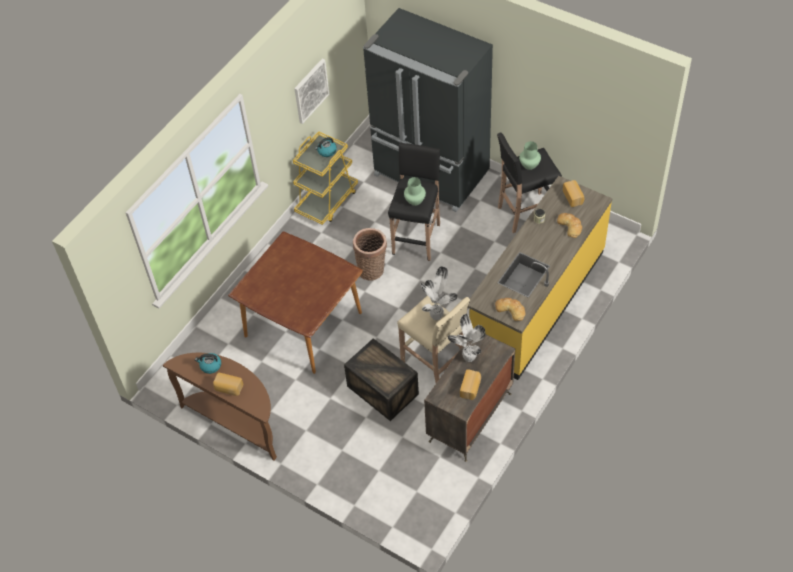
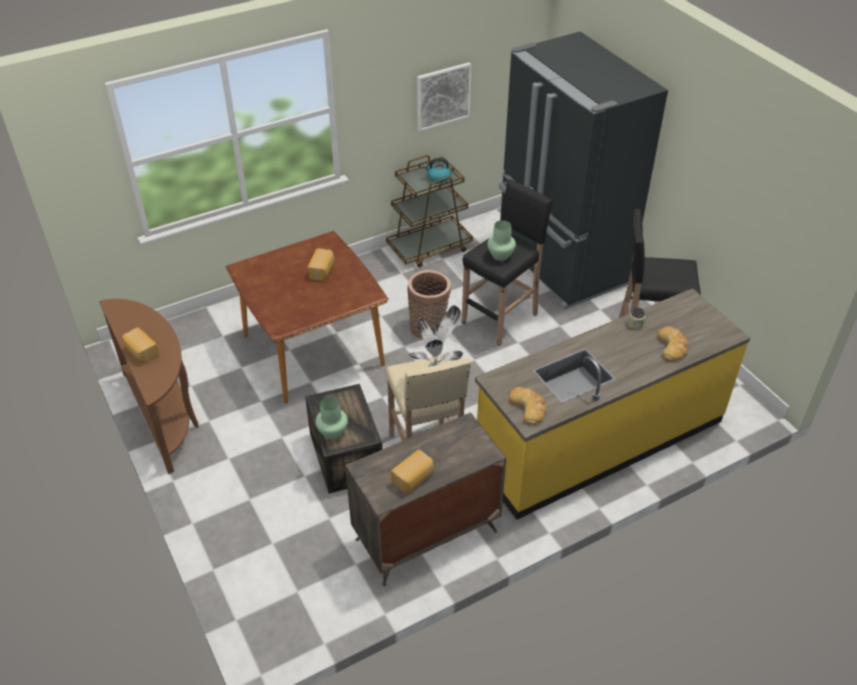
camera: 25 degrees right, 10 degrees down
(210, 366) = (143, 322): kettle -> none
(327, 201) = (429, 248): yellow cart -> brown cart
(468, 358) = (437, 443): potted plant -> none
(529, 165) = (665, 270): green vase -> green vase (333, 432)
(573, 197) = (697, 317): bread -> bread (322, 271)

